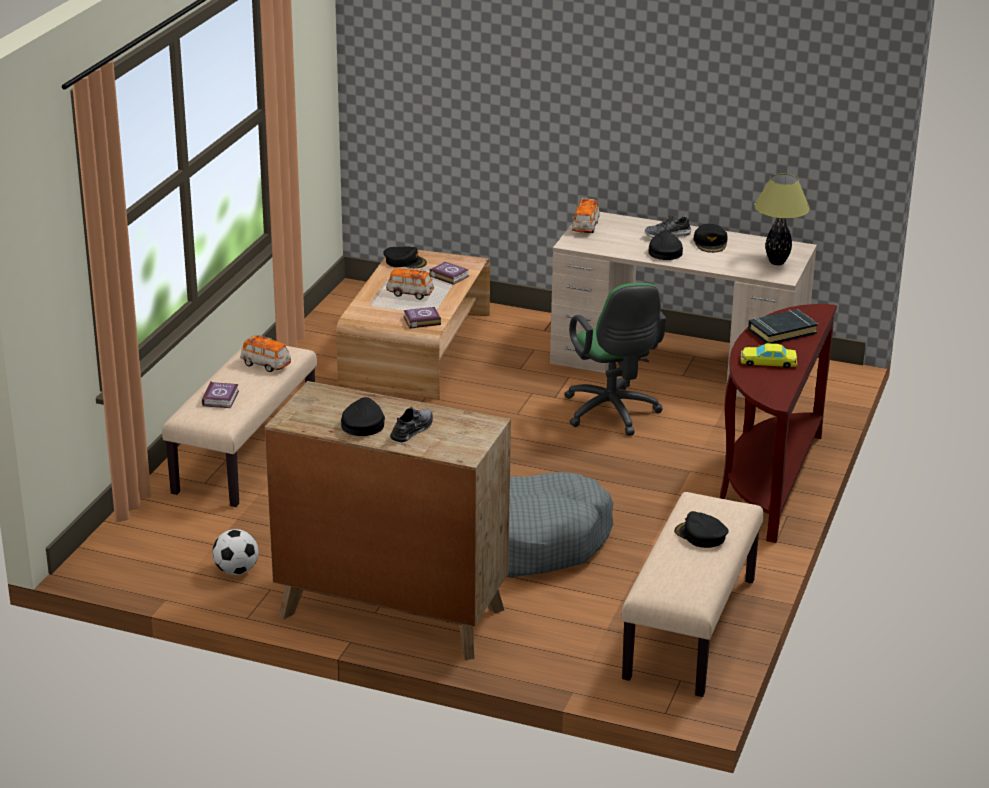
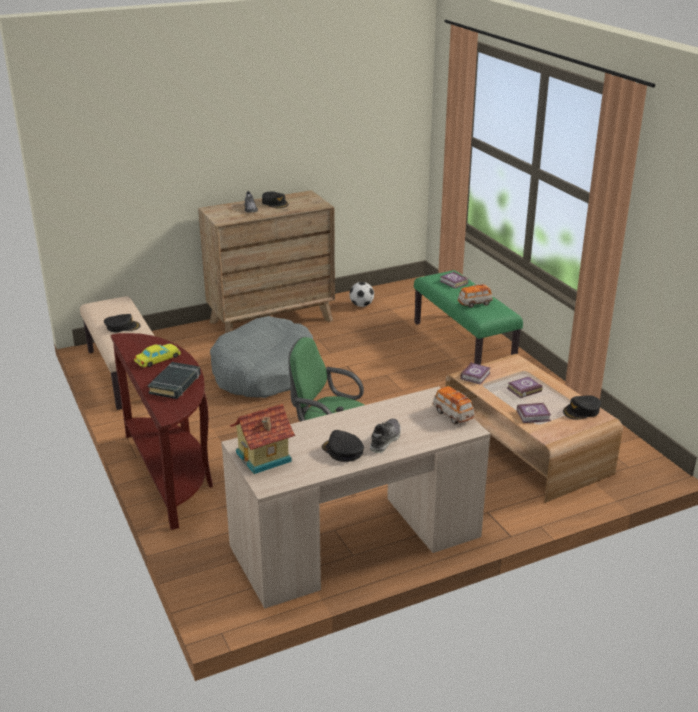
camera: 135 degrees right, 0 degrees up
(244, 455) = (464, 343): beige bench -> green bench
(410, 293) = (523, 389): toy car -> book
(664, 252) = (360, 422): black cap -> none
(776, 262) = (264, 458): table lamp -> toy house

